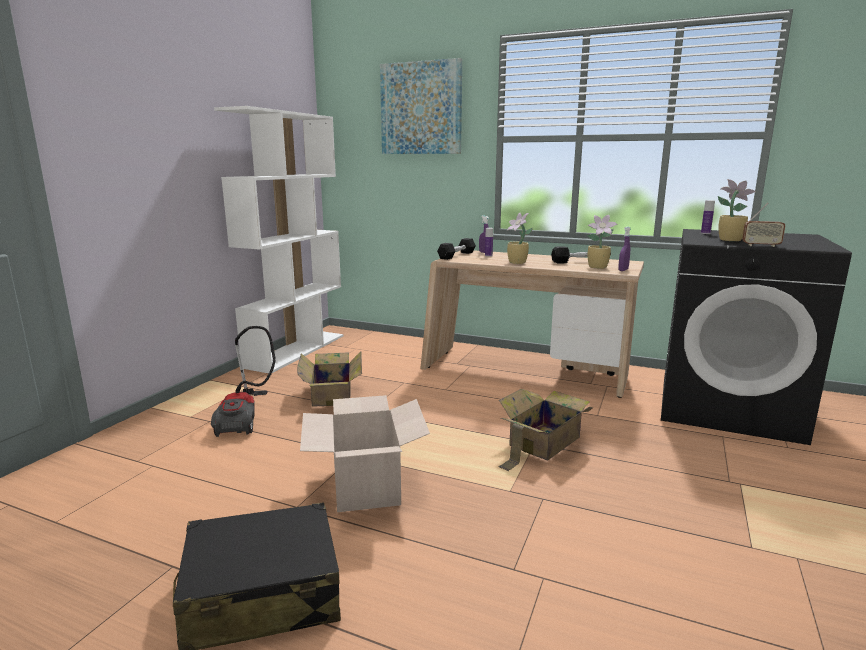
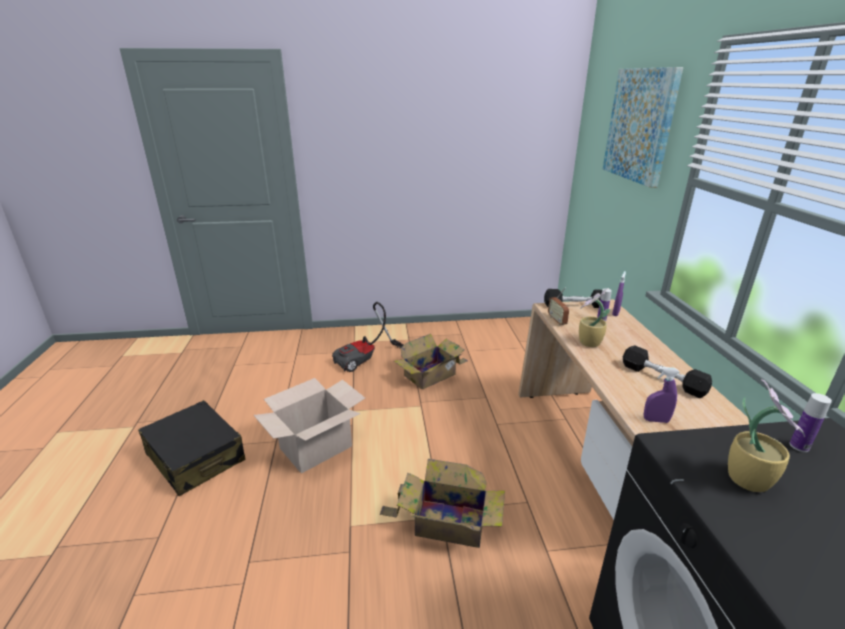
camera: 60 degrees right, 10 degrees up
(296, 350) = (485, 327): white bookcase -> none
(598, 267) = (645, 398): potted plant -> none
(761, 246) = (721, 521): radio -> radio (557, 321)

